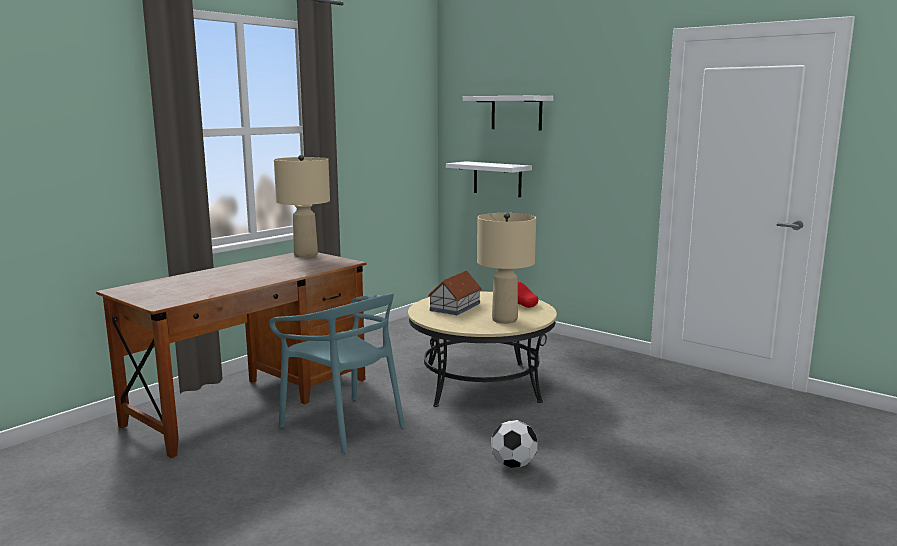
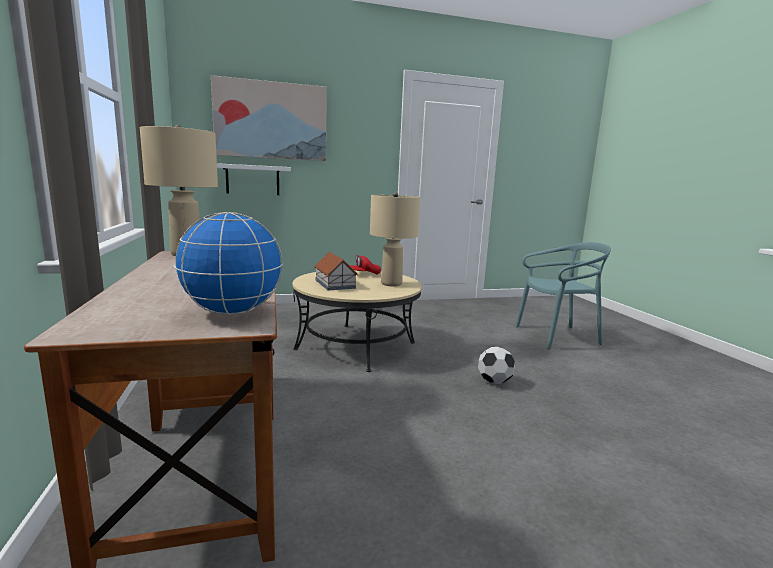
camera: 55 degrees left, 0 degrees up
(179, 297) = (233, 312): none -> globe
(344, 425) = (348, 416): turquoise chair -> turquoise chair (557, 336)
(516, 113) = (271, 120): white shelf -> picture

